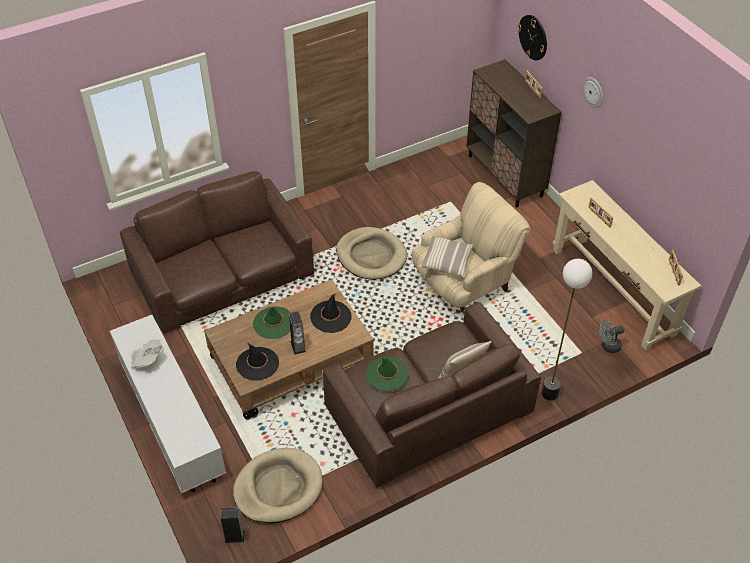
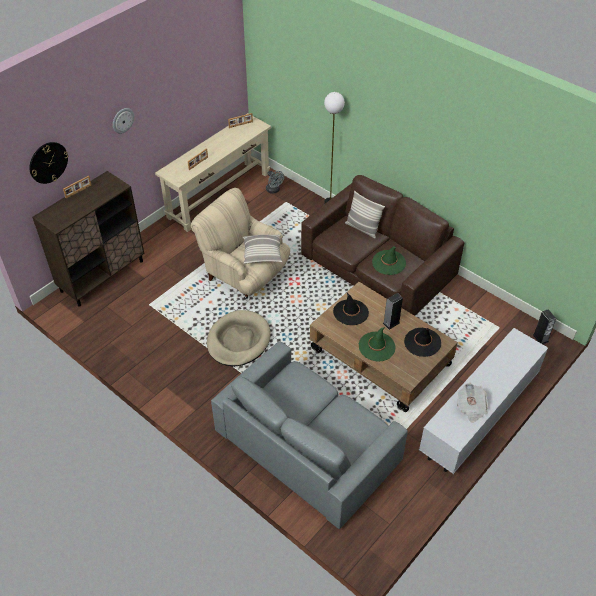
camera: 110 degrees left, 0 degrees up
(222, 274) = (308, 445): brown sofa -> grey sofa
(278, 488) = (490, 327): beige dog bed -> none

